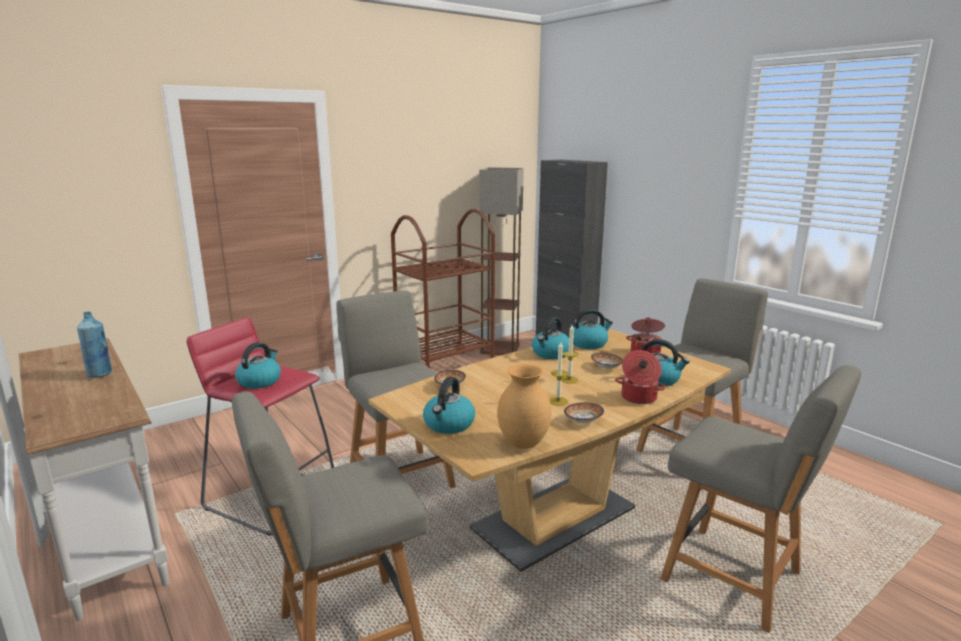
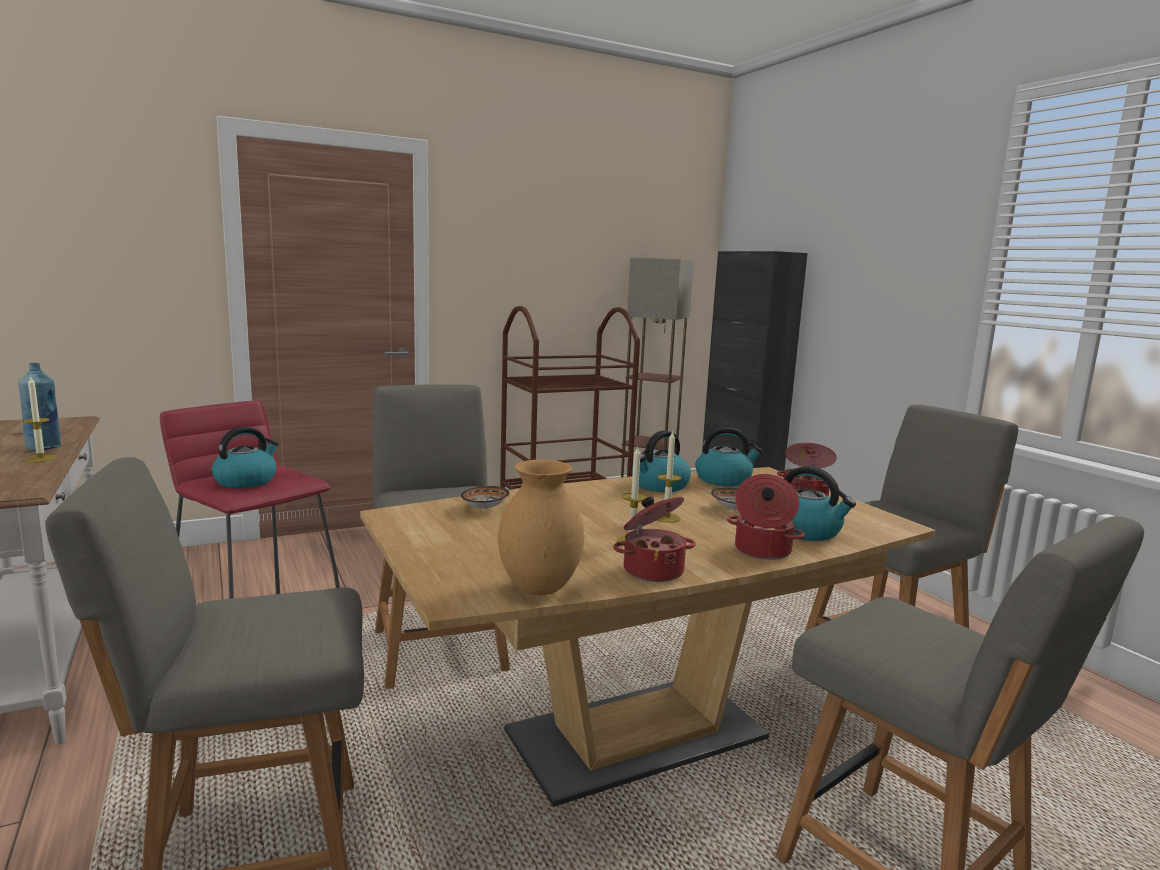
camera: 10 degrees right, 5 degrees down
(108, 384) = (41, 458): none -> candle
(449, 424) = (446, 552): kettle -> none
(582, 421) = (652, 570): bowl -> cooking pot

